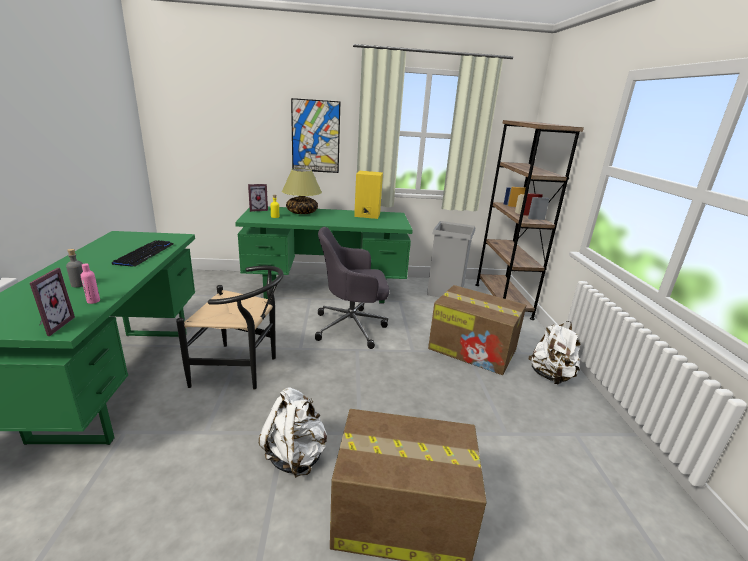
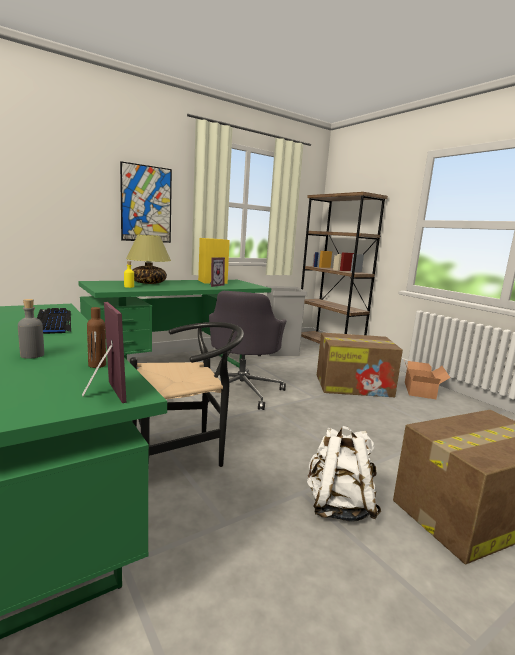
camera: 30 degrees left, 10 degrees down
(93, 301) = (97, 365): pink bottle -> brown bottle
(258, 210) = (96, 283): picture frame -> picture frame (214, 285)
(352, 327) = (242, 391): grey office chair -> grey office chair turned 45 degrees counterclockwise
(550, 376) = (421, 390): white backpack -> cardboard box

